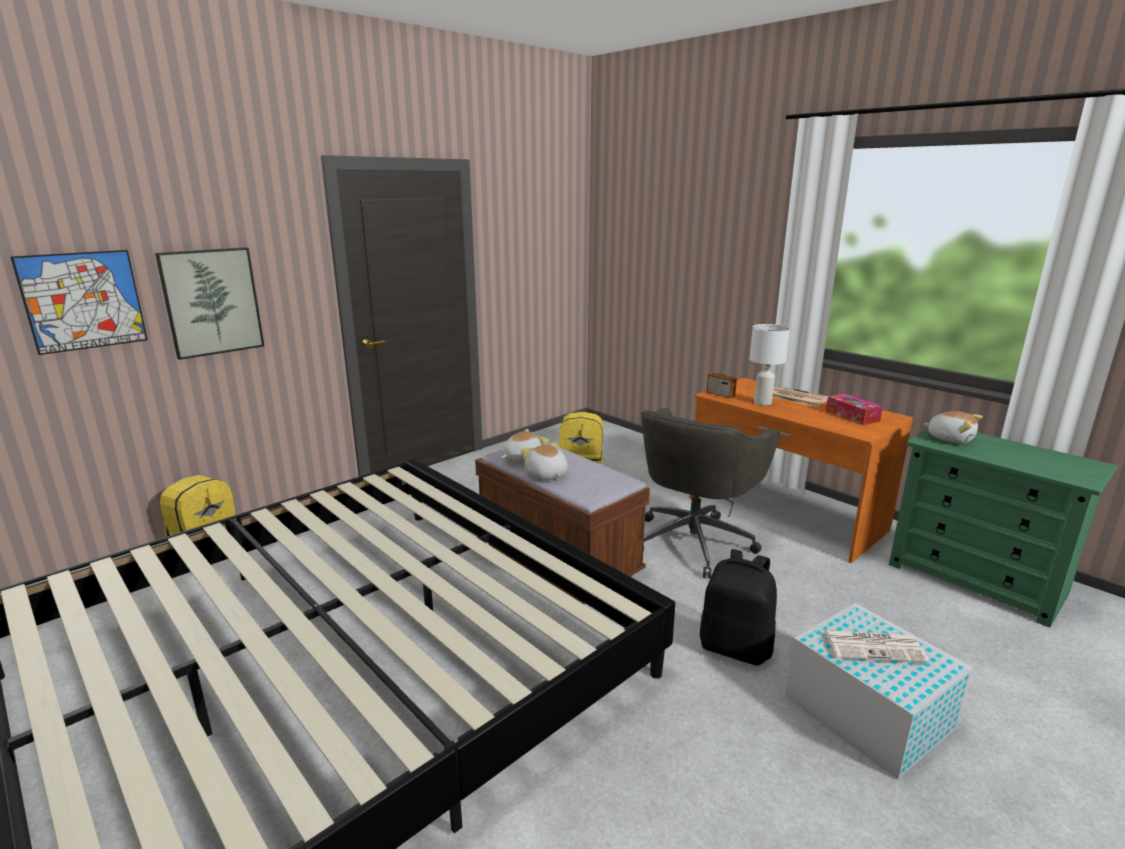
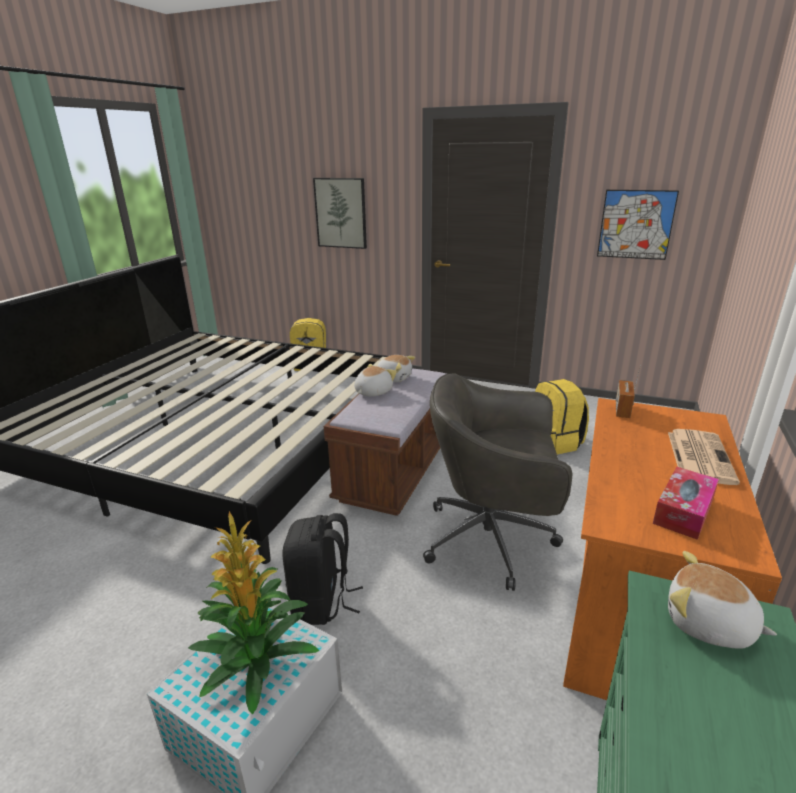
camera: 65 degrees right, 5 degrees up
(83, 301) = (282, 202): picture -> picture (636, 224)
(762, 403) = (632, 438): white table lamp -> none
(875, 647) = (254, 659): newspaper -> potted plant
(950, 439) = (708, 624): plush toy -> plush toy turned 105 degrees clockwise

